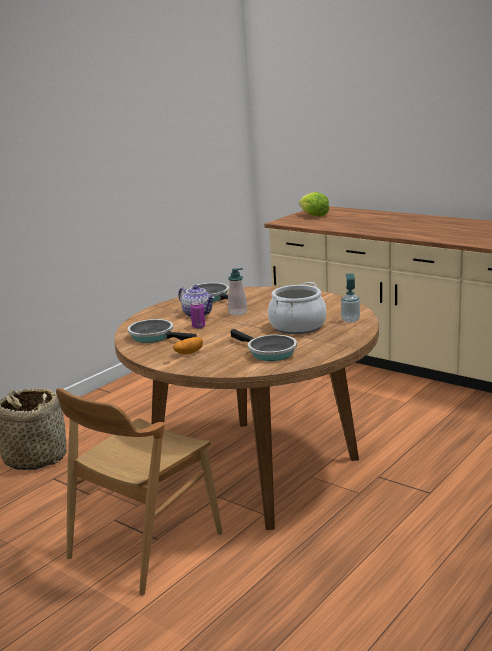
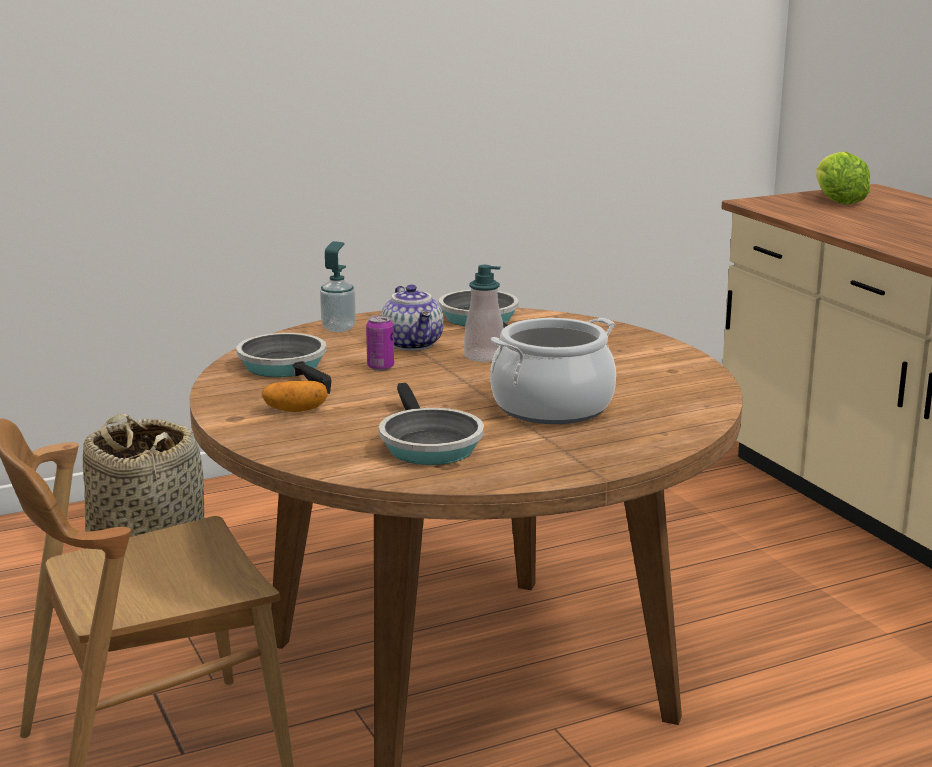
camera: 25 degrees right, 0 degrees up
(350, 320) = (670, 419): soap dispenser -> soap dispenser (338, 328)

